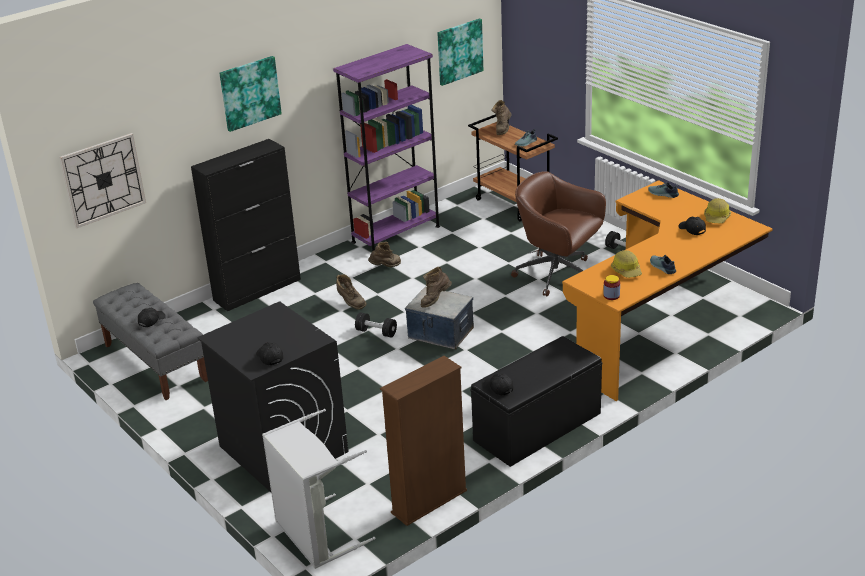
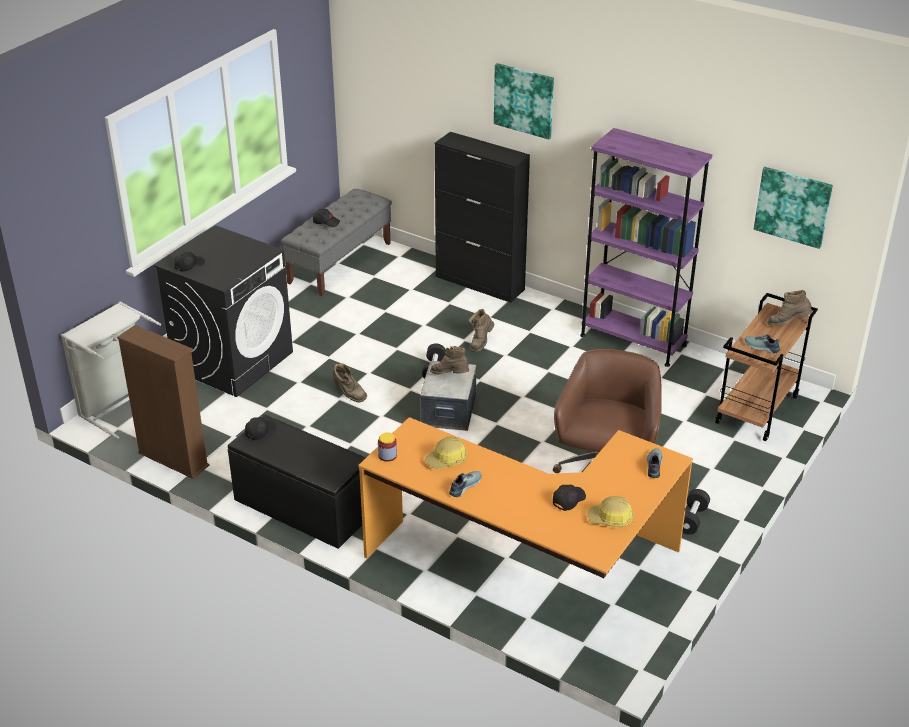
camera: 70 degrees right, 5 degrees up
(103, 180) = (380, 95): wall clock -> none
(385, 267) = (560, 348): brown boot -> brown boot (348, 394)

